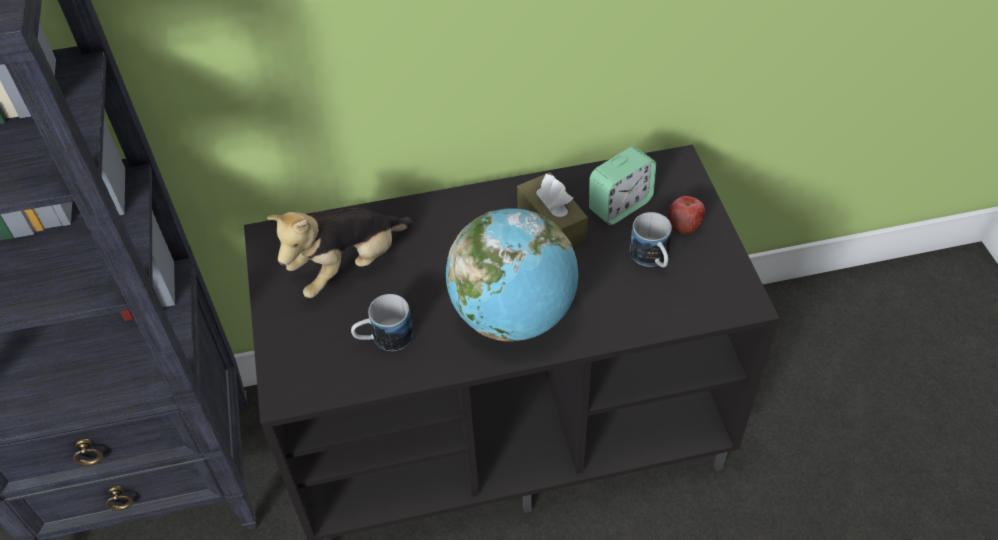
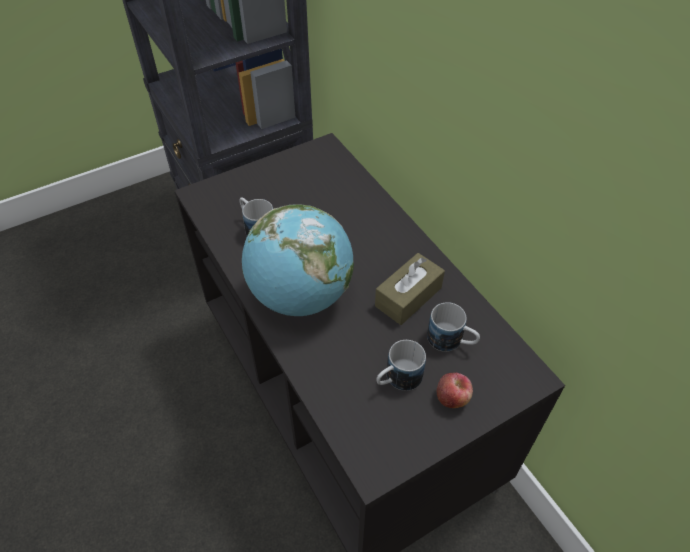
camera: 70 degrees right, 0 degrees up
(348, 267) = (314, 192): plush toy -> none
(620, 205) = (451, 341): alarm clock -> mug

